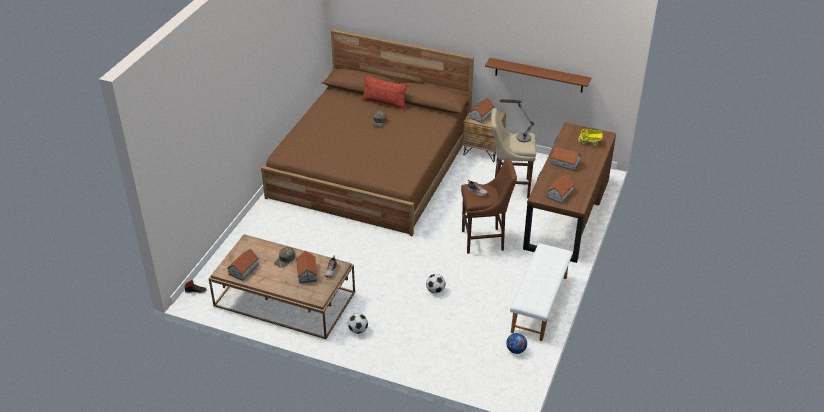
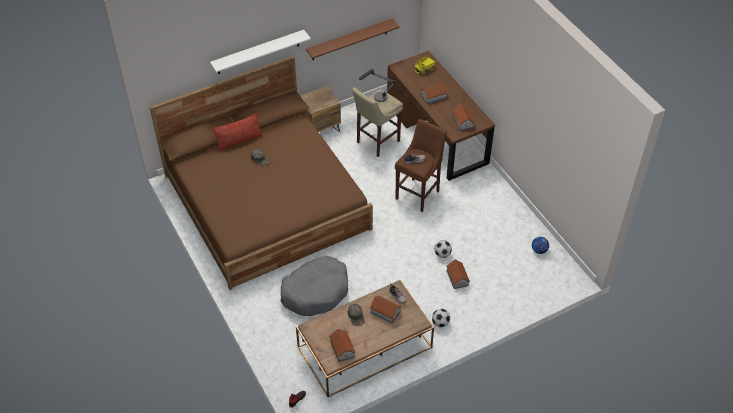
camera: 50 degrees left, 10 degrees up
(312, 241) = (316, 291): none -> grey dog bed
(440, 33) = (258, 52): none -> white shelf
(481, 115) = (315, 100): toy house -> toy house (457, 278)
(540, 304) = (509, 209): white bench -> none

